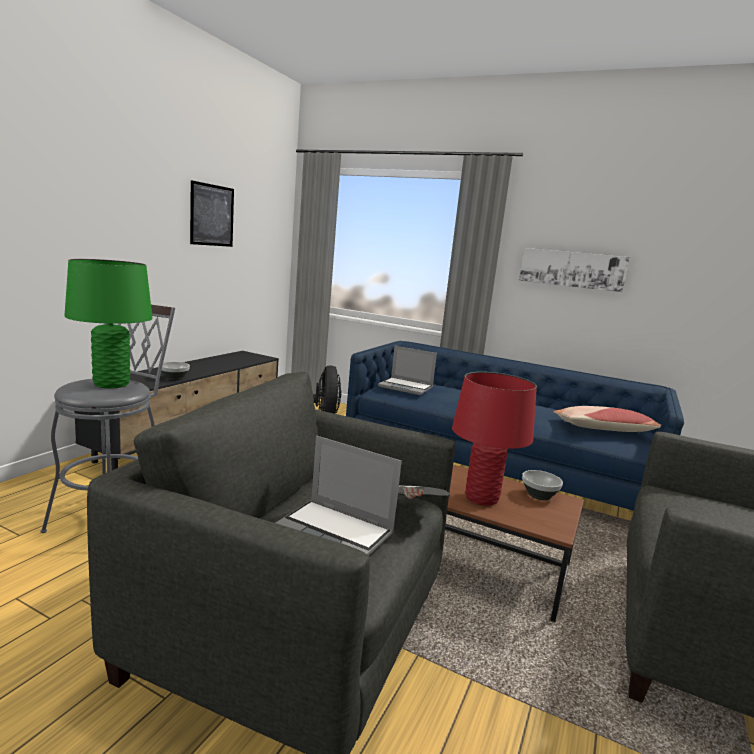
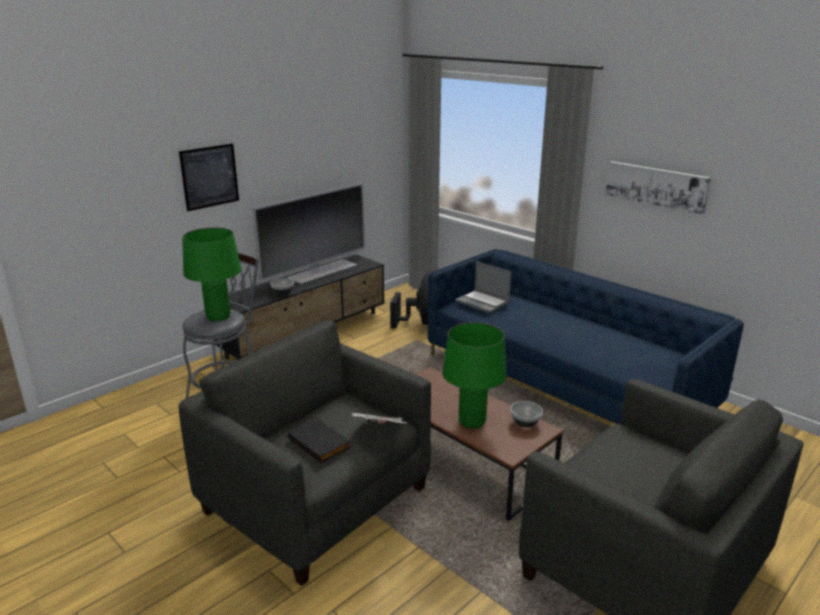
camera: 20 degrees right, 10 degrees up
(211, 362) = (321, 271): none -> television
(212, 215) = (317, 140): picture -> picture (209, 176)
(334, 534) = (320, 443): laptop -> black book
(481, 498) = (472, 422): red table lamp -> green table lamp
(604, 429) = (646, 360): pillow -> none

